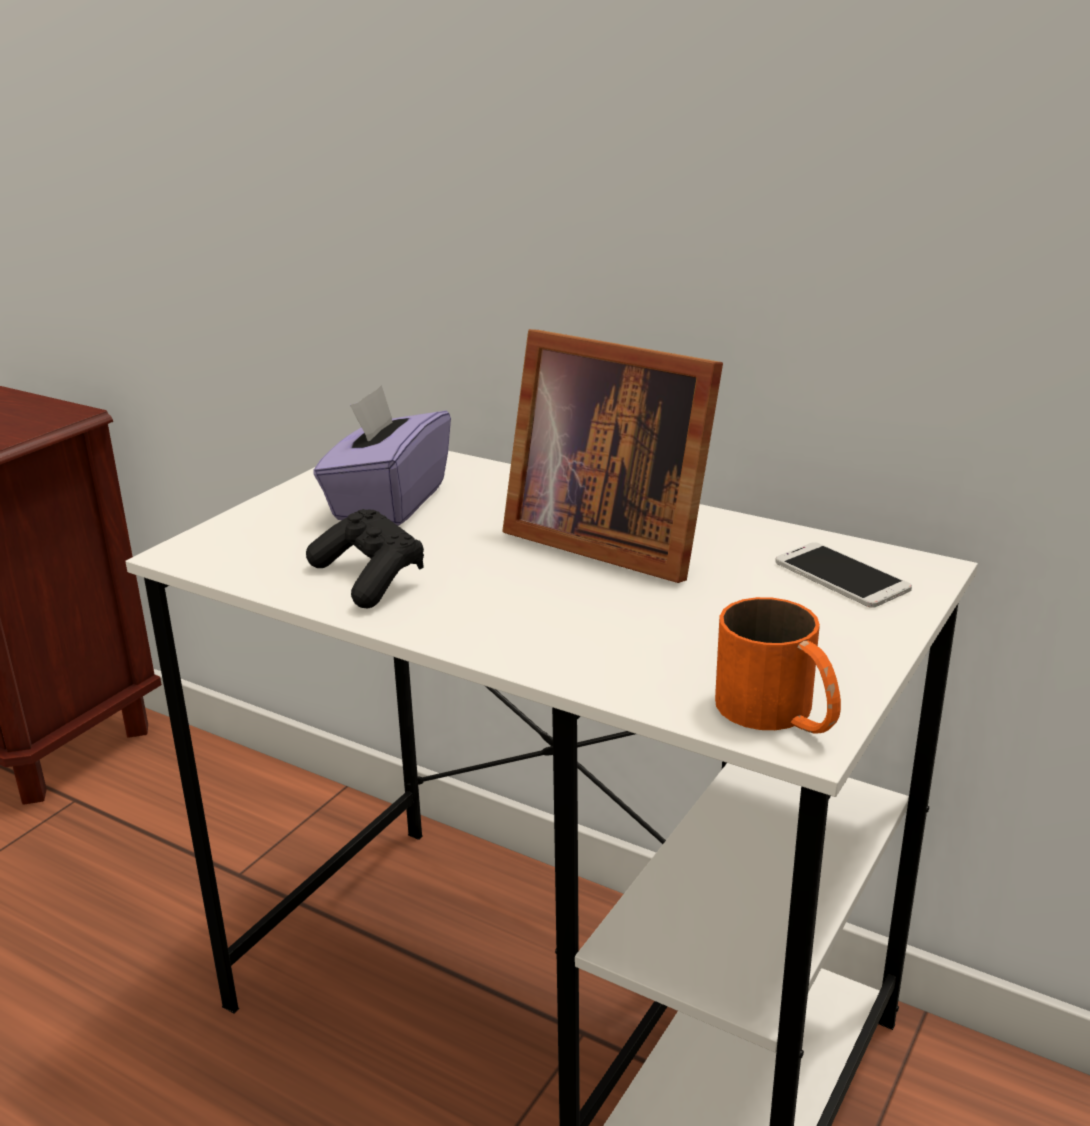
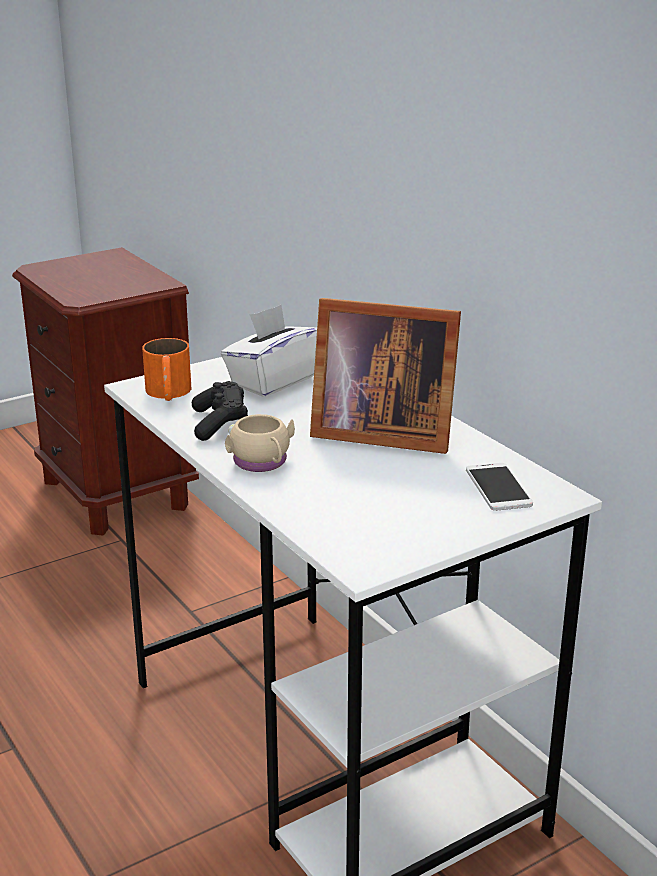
camera: 25 degrees right, 0 degrees up
(388, 502) = (273, 380): purple tissue box -> white tissue box
(492, 620) = (262, 463): none -> beige mug
(607, 539) = (379, 432): picture frame -> picture frame turned 45 degrees counterclockwise
(780, 715) = (364, 552): orange mug -> orange mug (168, 394)

